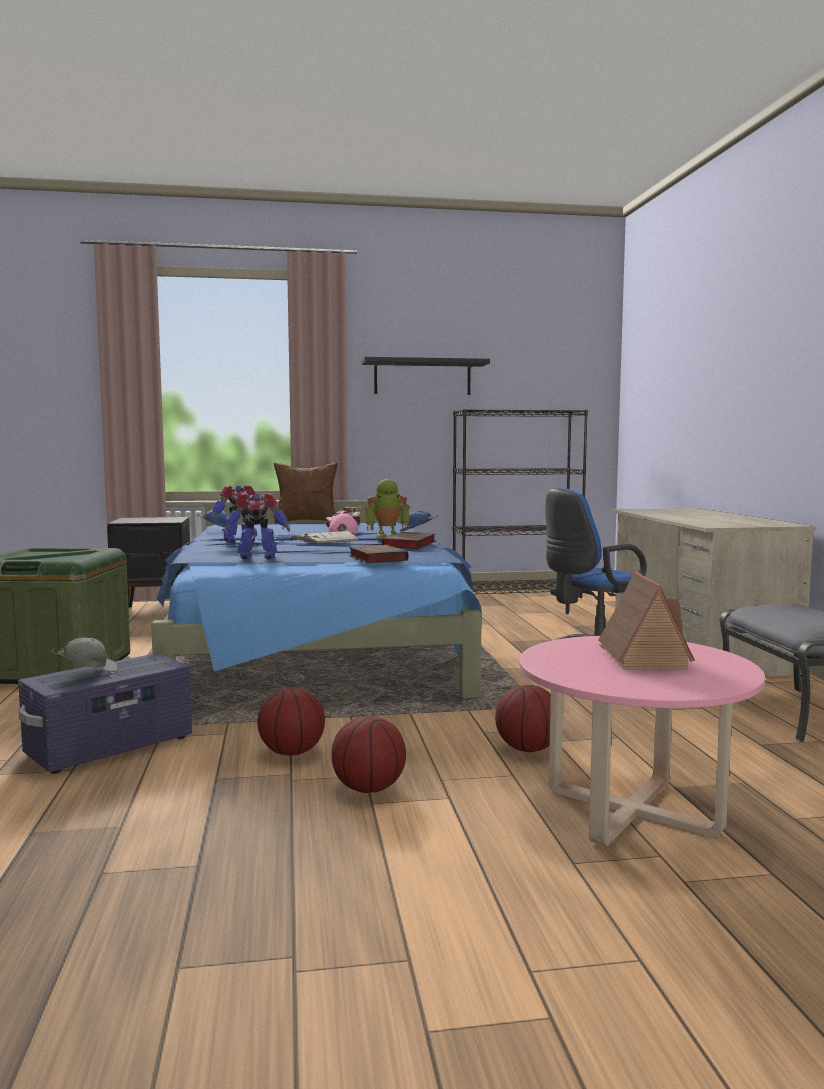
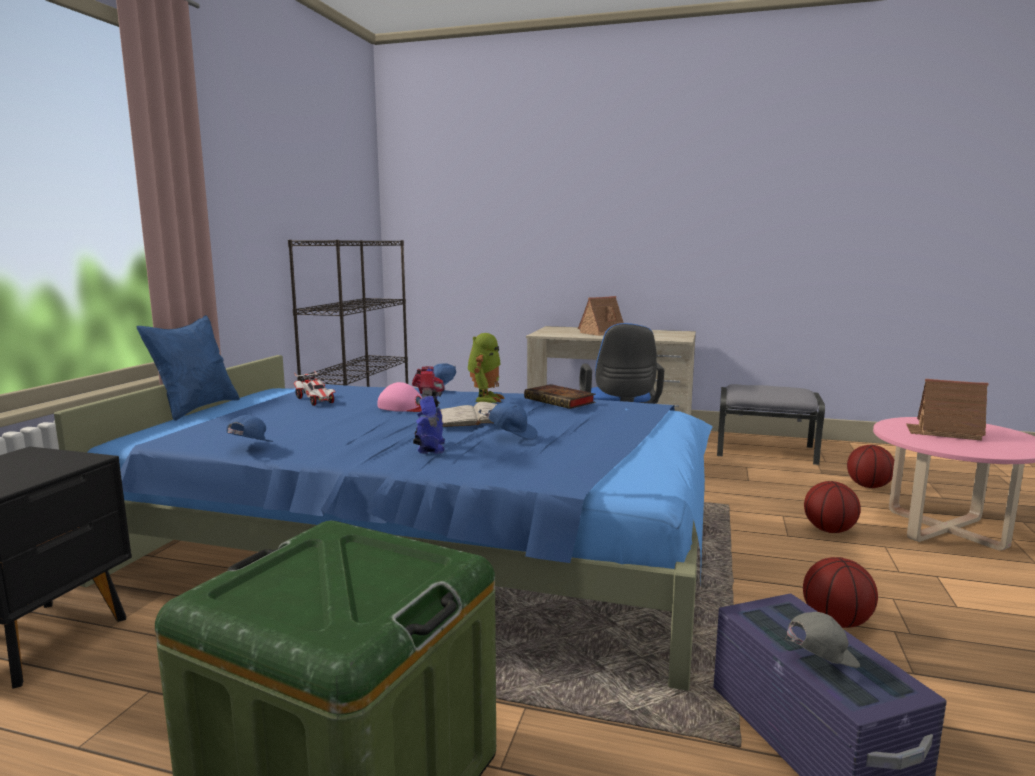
camera: 65 degrees left, 5 degrees up
(90, 671) = (818, 660): grey cap -> grey cap turned 75 degrees clockwise
(257, 557) = (592, 454): toy robot -> none
(284, 546) = (512, 435): none -> blue cap
(306, 522) = (196, 409): brown pillow -> blue pillow
(369, 789) = (926, 602): basketball -> basketball (869, 486)
(376, 558) = (639, 420): book -> none
(422, 377) = (257, 197): black shelf -> none
(695, 515) = (603, 332): none -> toy house

